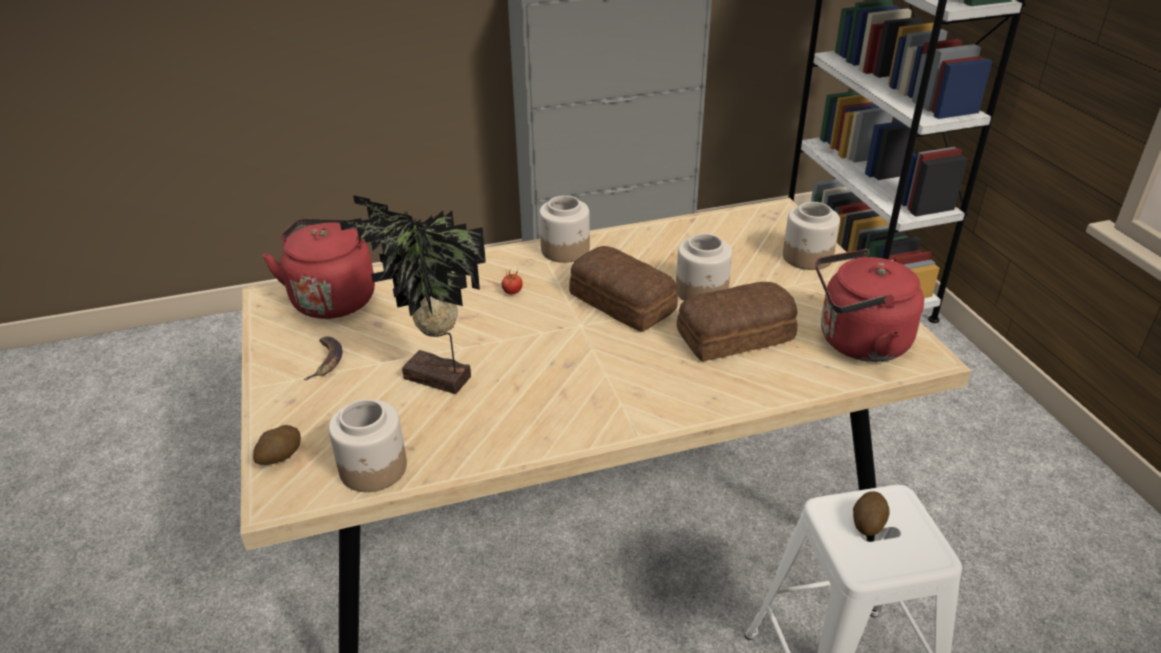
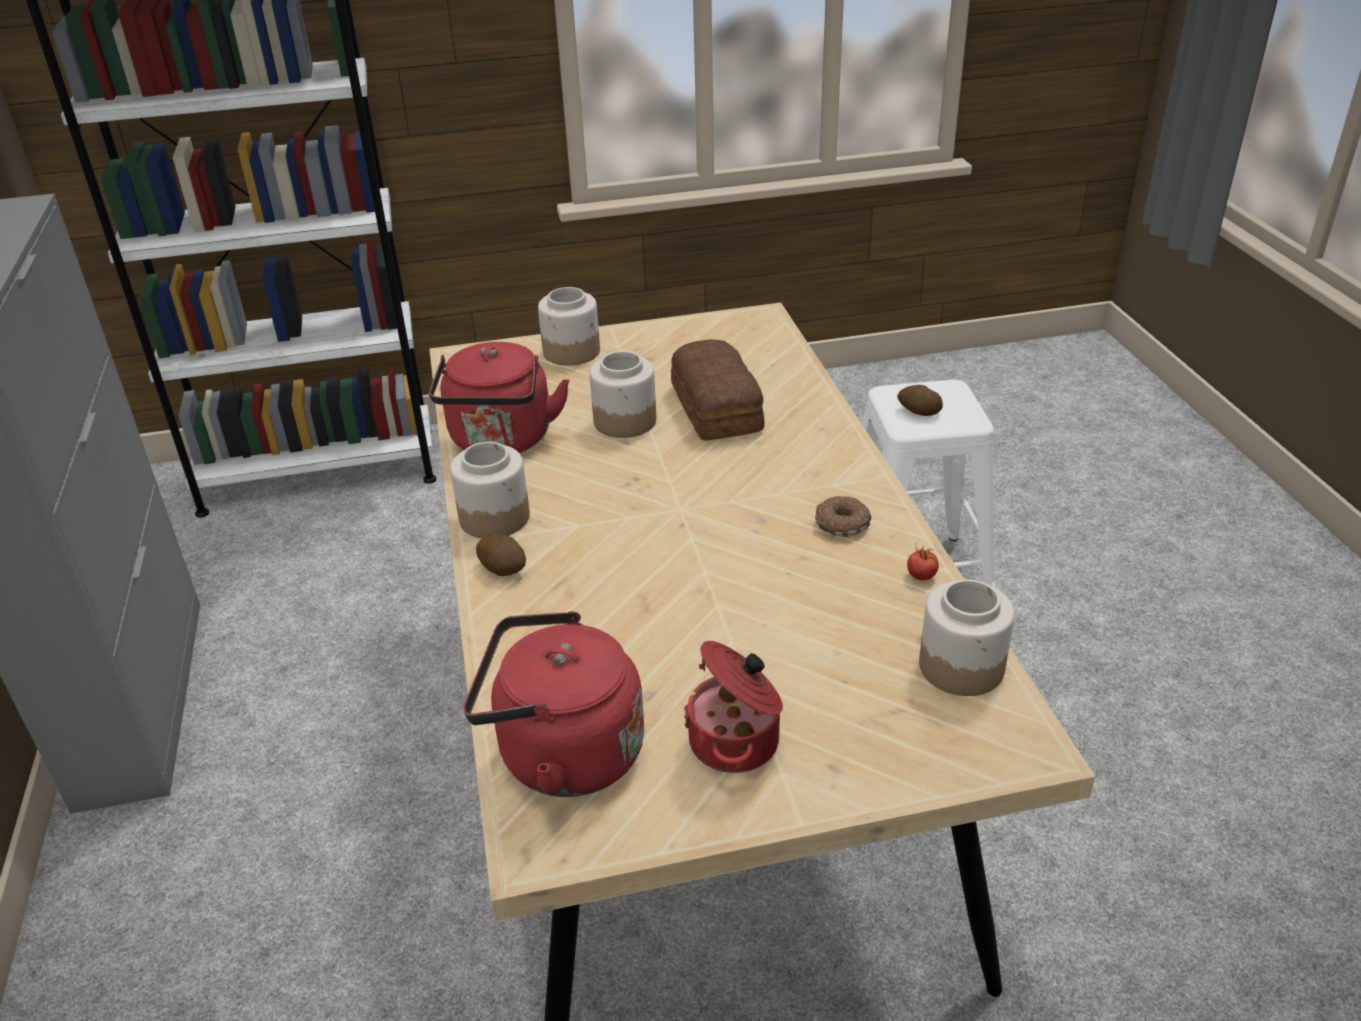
camera: 85 degrees left, 0 degrees up
(280, 457) = (953, 759): potato -> potato (503, 568)
(326, 360) = (737, 742): banana -> cooking pot
(436, 381) = (790, 624): potted plant -> none
(512, 292) = (592, 564): tomato -> tomato (921, 576)
(562, 407) = (841, 524): none -> donut
(622, 304) = (639, 476): bread -> none
(857, 342) = (736, 345): red kettle -> red kettle (501, 442)

